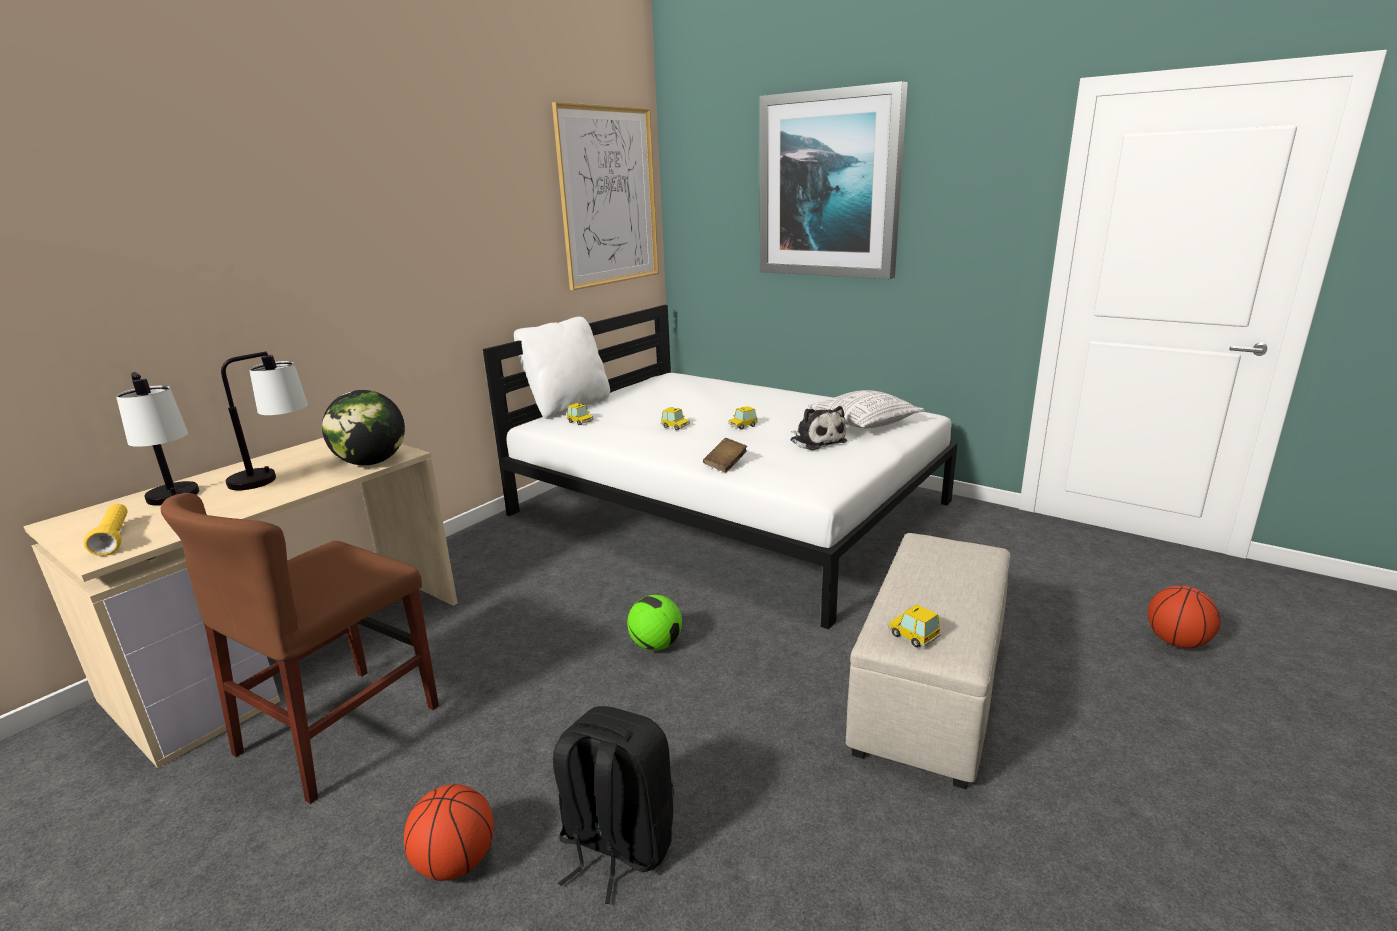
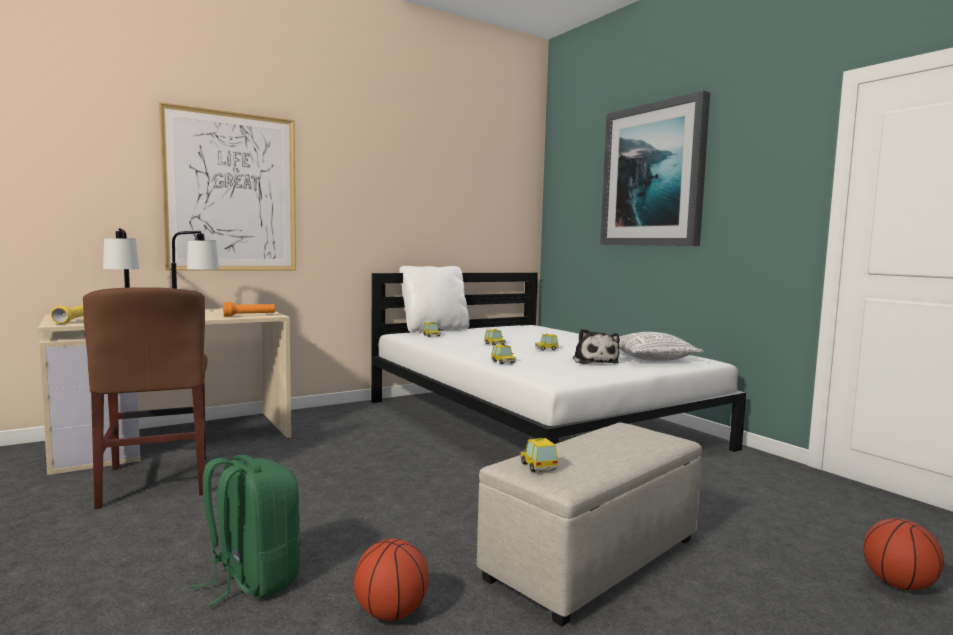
camera: 20 degrees right, 15 degrees down
(340, 729) = (156, 480): brown chair -> brown chair turned 75 degrees counterclockwise
(371, 462) = (249, 316): globe -> orange flashlight
(455, 862) = (145, 560): basketball -> basketball (390, 613)
(609, 197) = (495, 187): picture -> picture (231, 192)
(615, 845) = (251, 580): black backpack -> green backpack
(655, 645) = (399, 484): football -> none
(725, 464) = (503, 362): brown book -> toy car

